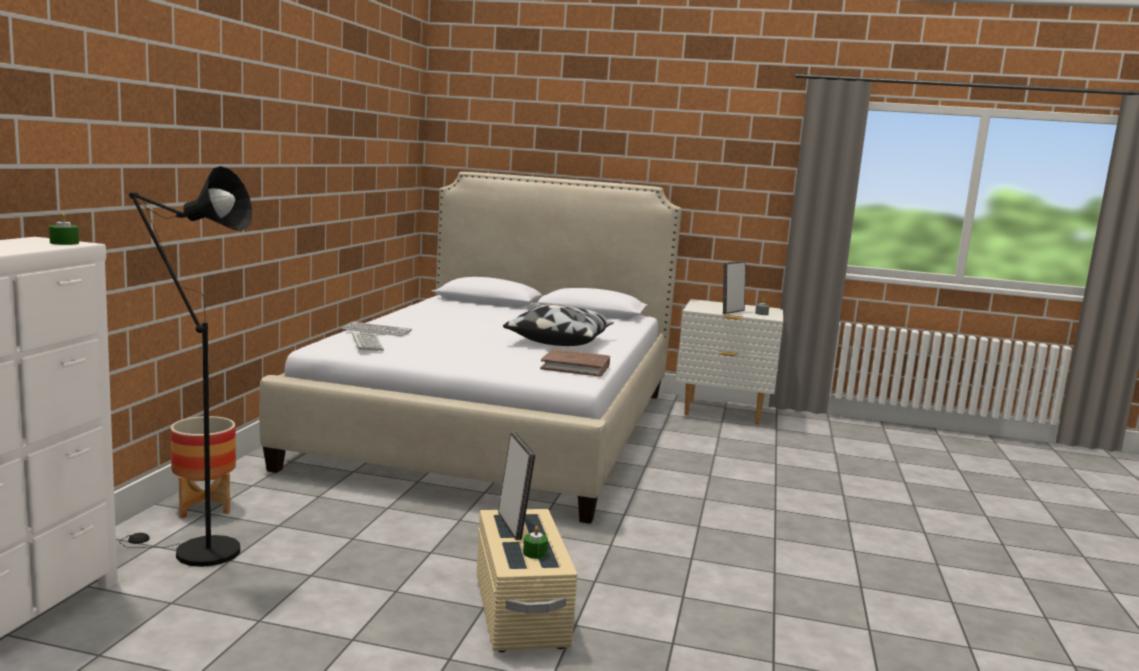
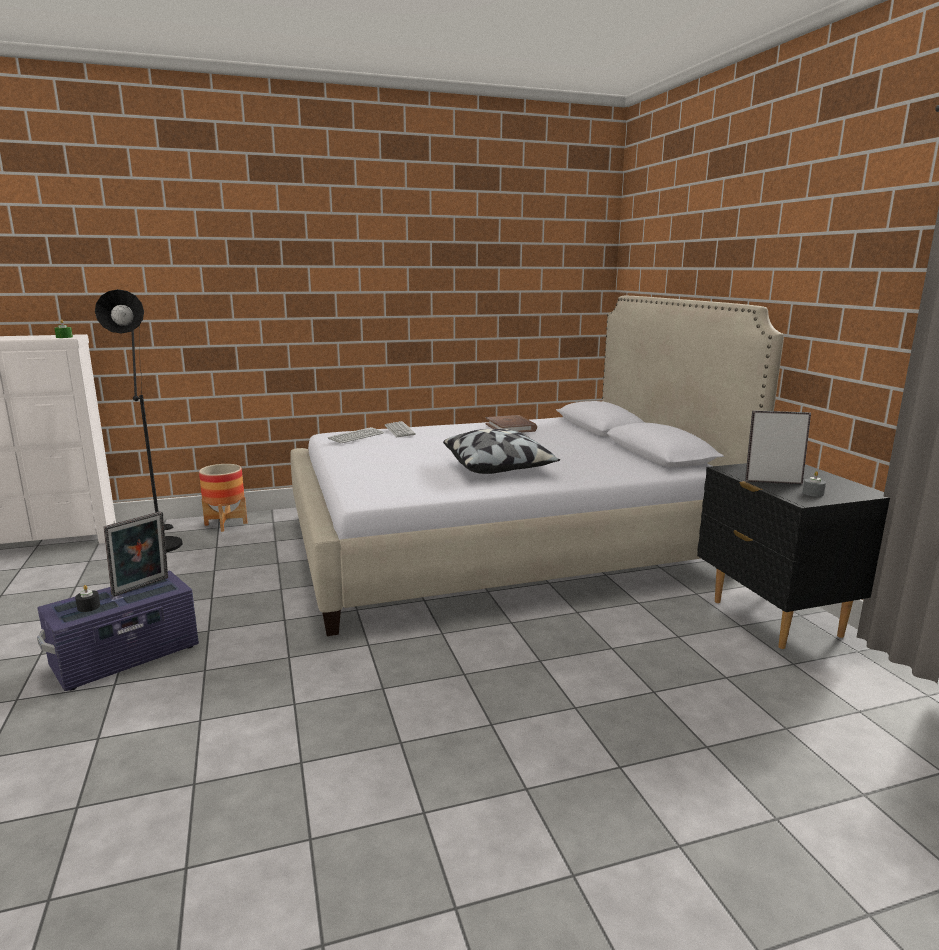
camera: 60 degrees right, 5 degrees up
(521, 612) = (126, 657): beige storage box -> purple storage box
(534, 553) = (88, 607): green candle -> black candle
(575, 367) = (410, 488): brown book -> brown book (511, 427)
(723, 412) = (774, 618): white nightstand -> black nightstand

